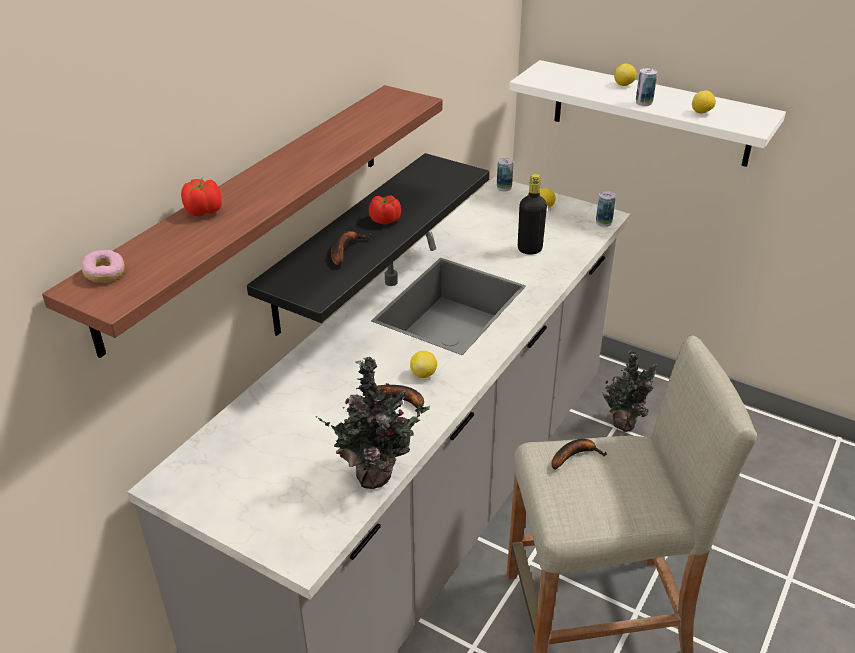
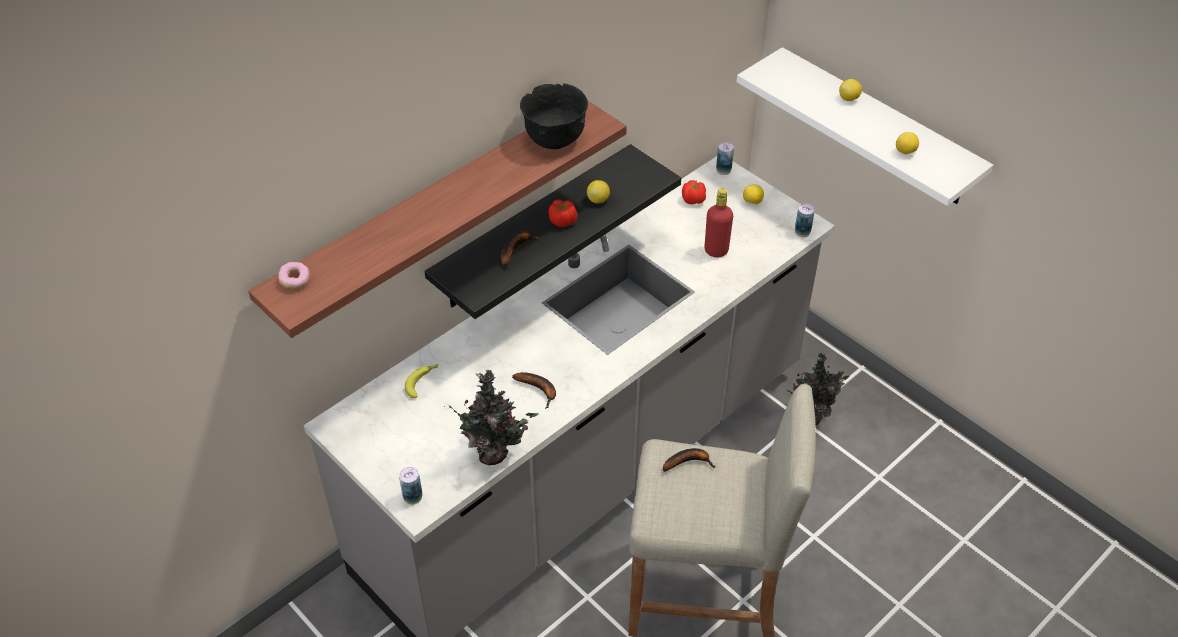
camera: 15 degrees right, 10 degrees up
(204, 212) = (383, 229): tomato -> tomato (693, 200)
(263, 418) = (423, 382): none -> banana
(372, 117) = (555, 139): none -> black bowl
(423, 374) = (567, 367): lemon -> lemon (598, 200)
(529, 249) = (716, 250): black bottle -> red bottle
(644, 103) = (855, 128): can -> can (412, 497)

